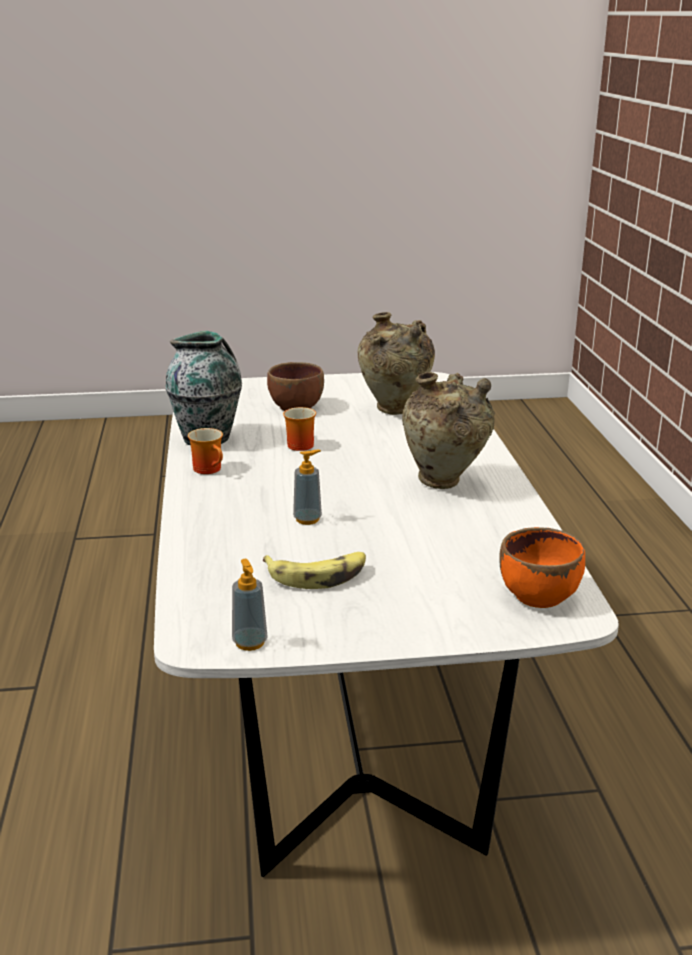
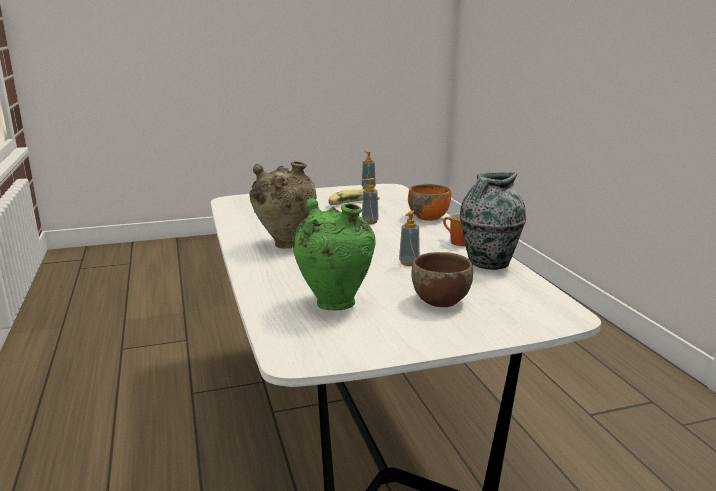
camera: 170 degrees right, 5 degrees down
(297, 444) = (409, 263): mug -> soap dispenser
(395, 411) = (334, 302): beige vase -> green vase
(539, 595) = (243, 204): orange bowl -> orange bowl (428, 217)

